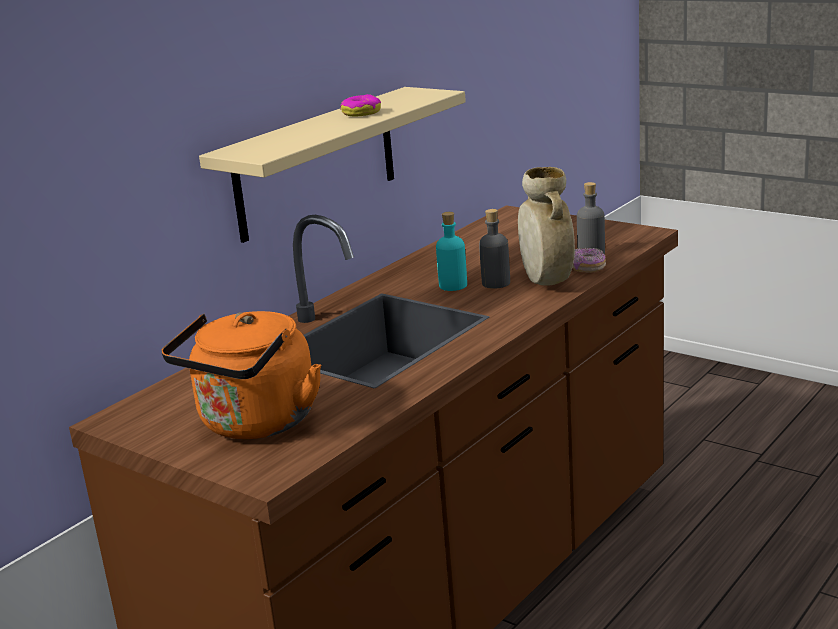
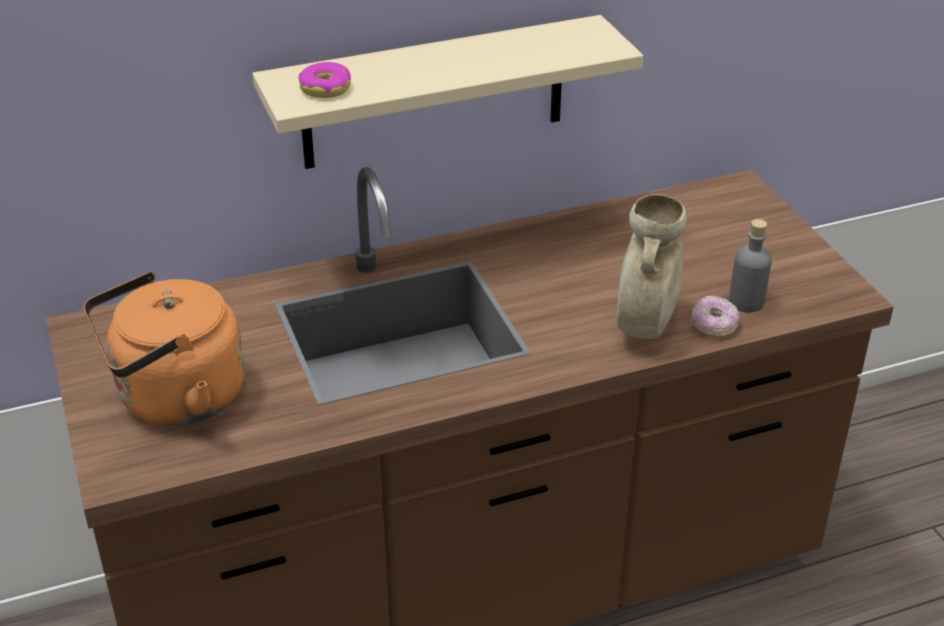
camera: 30 degrees right, 15 degrees up
(361, 113) = (485, 56): donut -> donut (325, 88)
(453, 285) = (549, 284): turquoise bottle -> none
(496, 283) = (594, 302): grey bottle -> none

